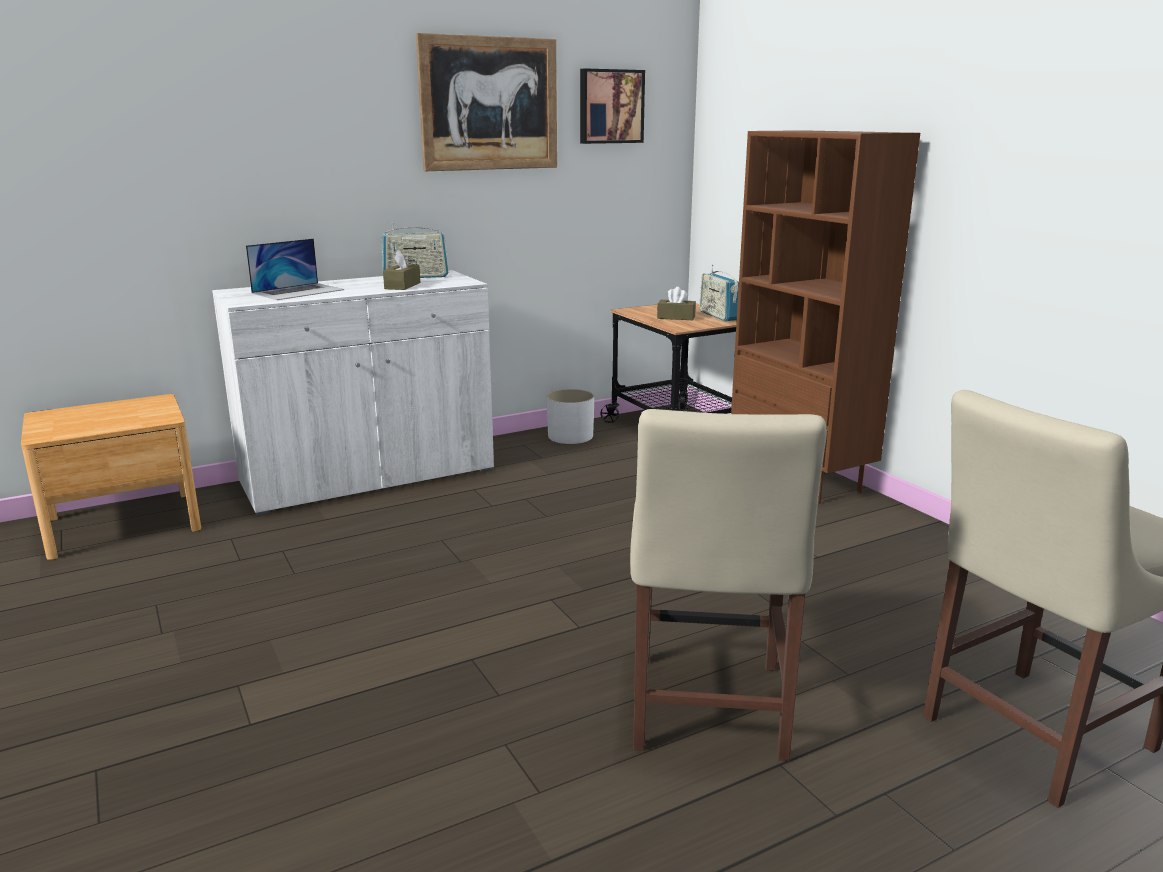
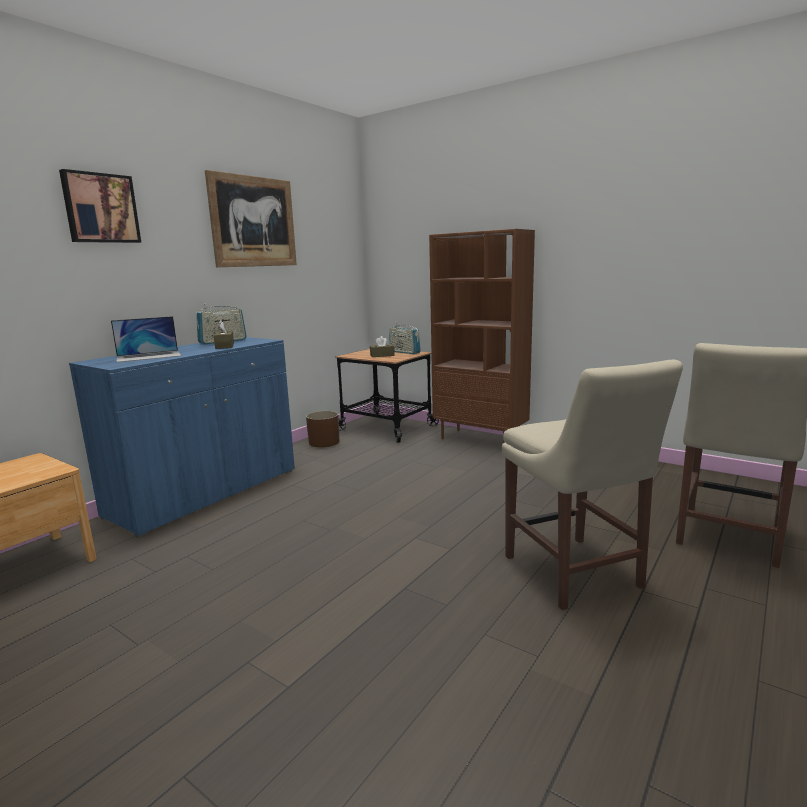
camera: 25 degrees left, 5 degrees down
(298, 291) = (149, 356): laptop -> laptop turned 45 degrees clockwise
(369, 477) = (206, 493): white cabinet -> blue cabinet
(570, 436) = (324, 442): white planter -> brown planter
(610, 106) = (321, 226): picture -> picture (100, 208)

